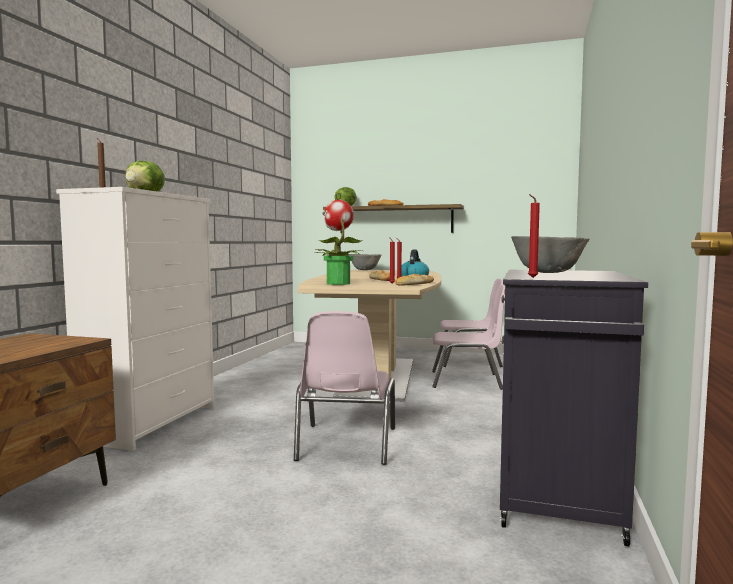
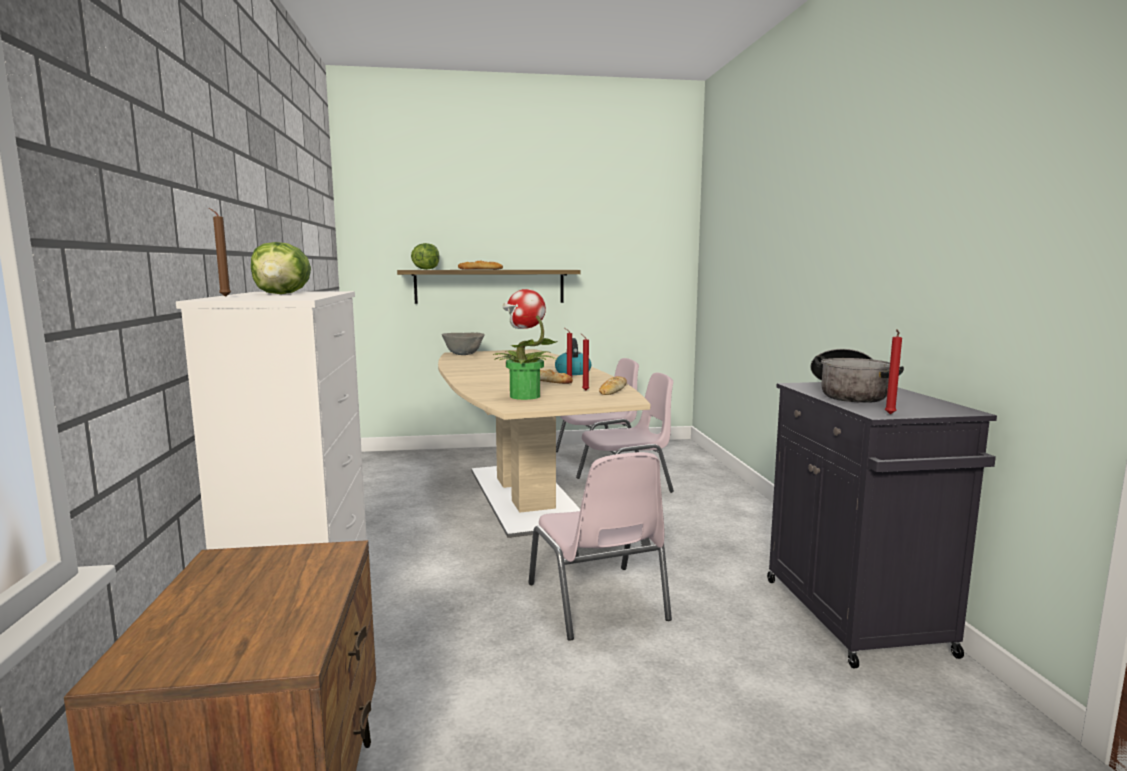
camera: 25 degrees left, 5 degrees up
(547, 272) = (849, 394): grey bowl -> cooking pot

